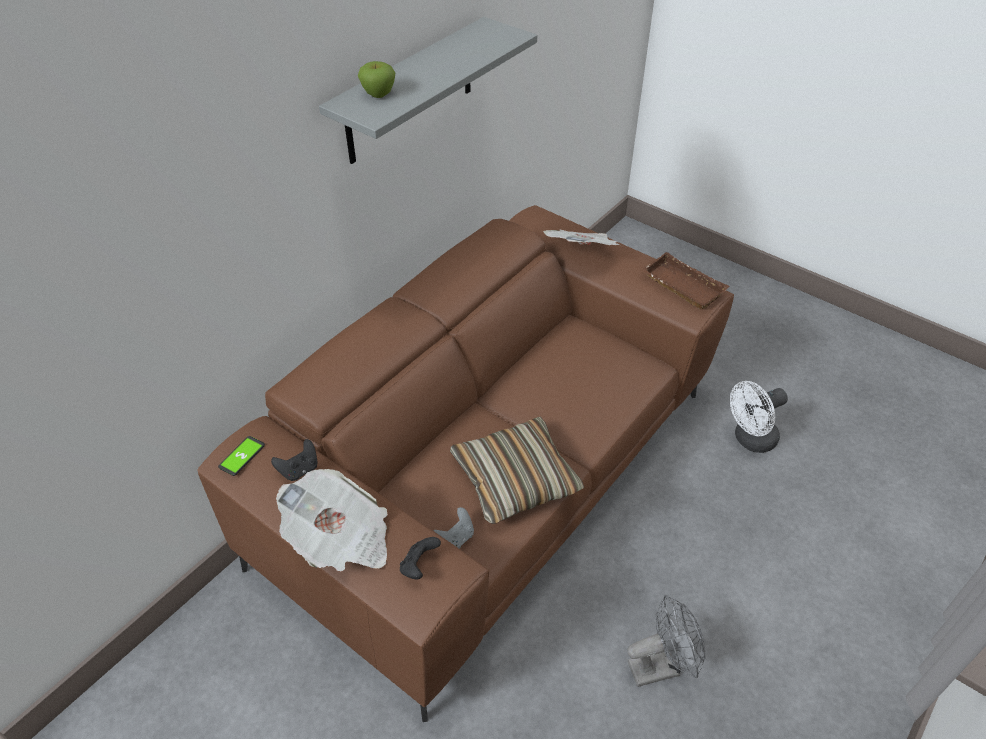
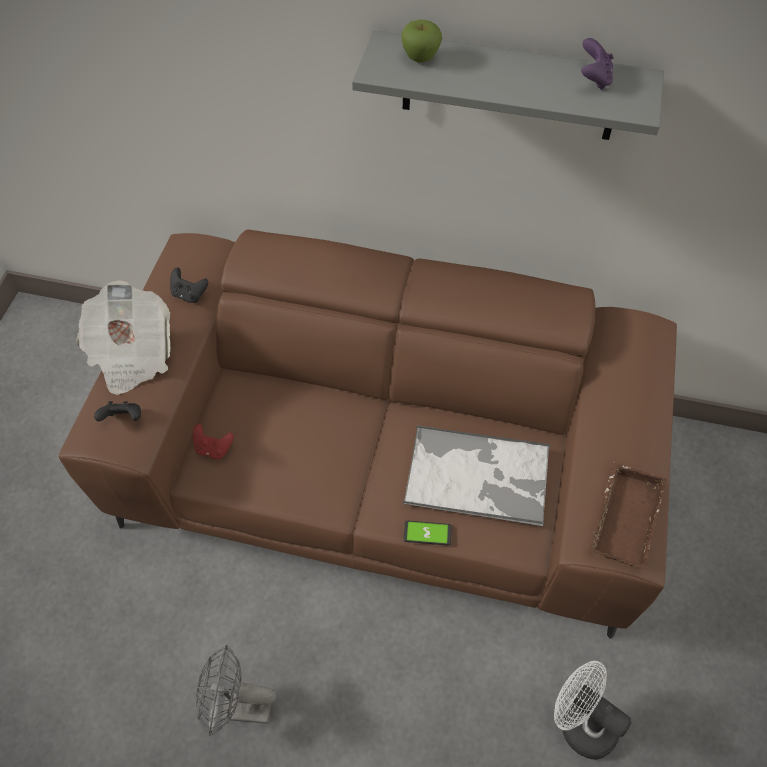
camera: 65 degrees right, 10 degrees up
(242, 456) = (187, 252): phone -> phone (427, 533)
(456, 538) = (213, 448): grey game controller -> red game controller
(470, 40) = (594, 79): none -> purple game controller
(515, 479) = (301, 470): pillow -> none
(582, 253) = (611, 395): newspaper -> none
(583, 368) = (479, 475): none -> tray
(660, 666) = (238, 707): grey fan -> grey fan turned 135 degrees clockwise

